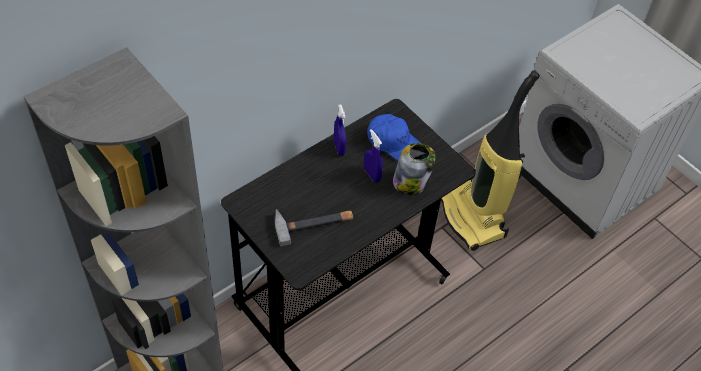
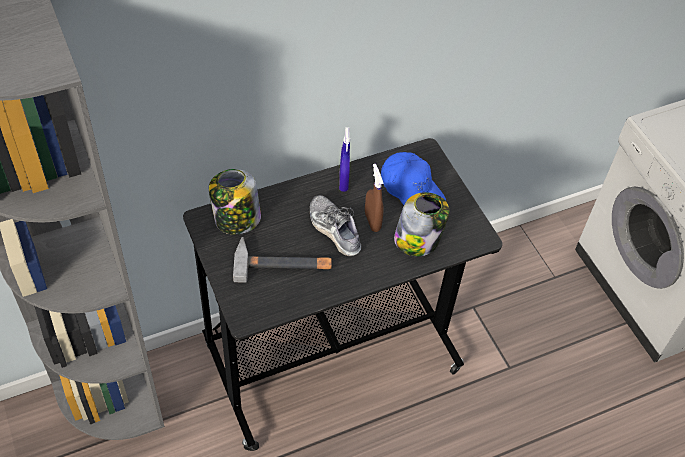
camera: 15 degrees right, 0 degrees up
(265, 196) = (236, 219): none -> jar
(345, 188) = (334, 230): none -> shoe
(372, 175) = (372, 221): blue spray bottle -> brown spray bottle
(473, 217) = (514, 304): vacuum cleaner -> none

